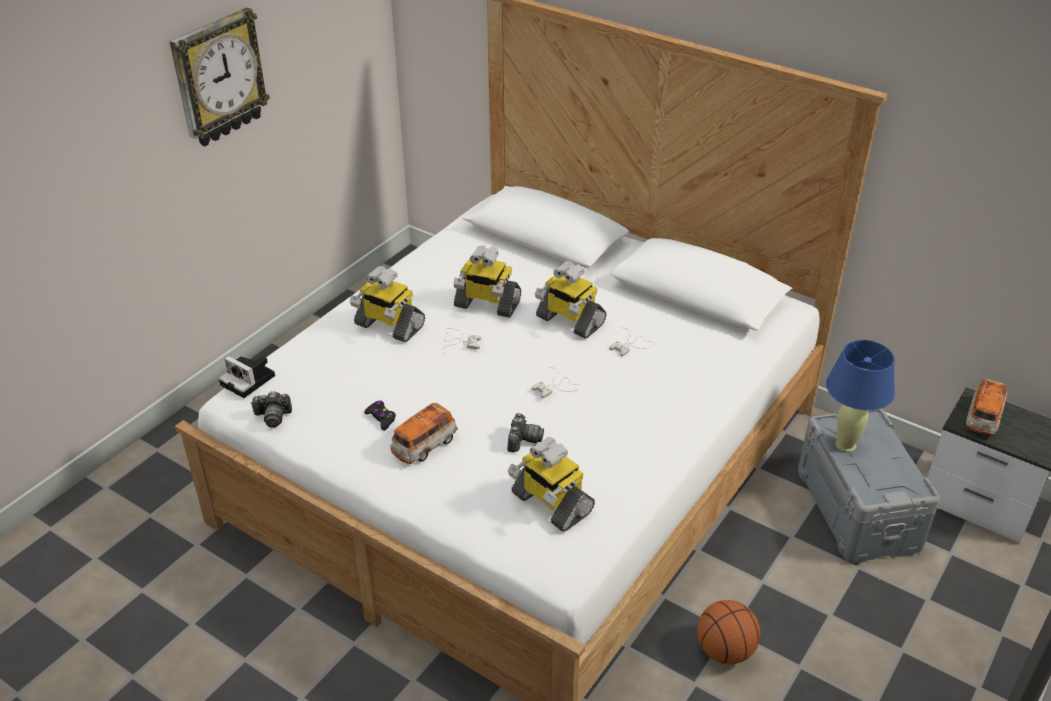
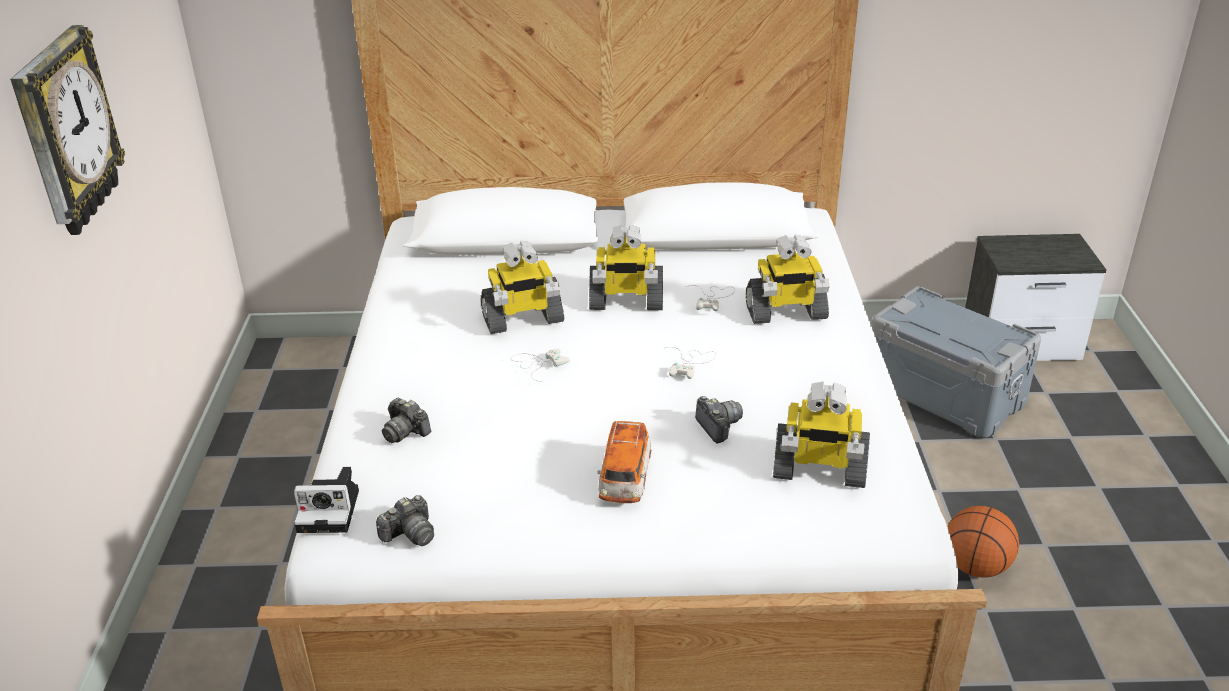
camera: 35 degrees left, 5 degrees down
(337, 350) = (405, 431): none -> camera
(381, 418) = (544, 475): black game controller -> none
(388, 326) = (437, 382): toy robot -> toy robot (785, 312)
(845, 445) = (925, 327): blue table lamp -> none
(983, 418) = (1018, 254): toy car -> none

